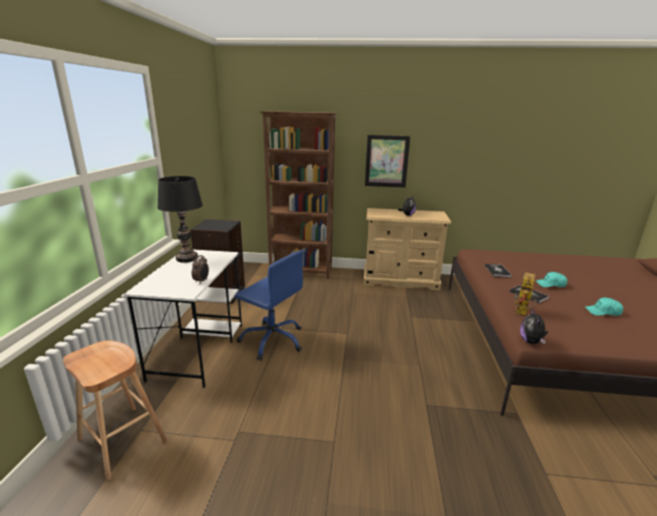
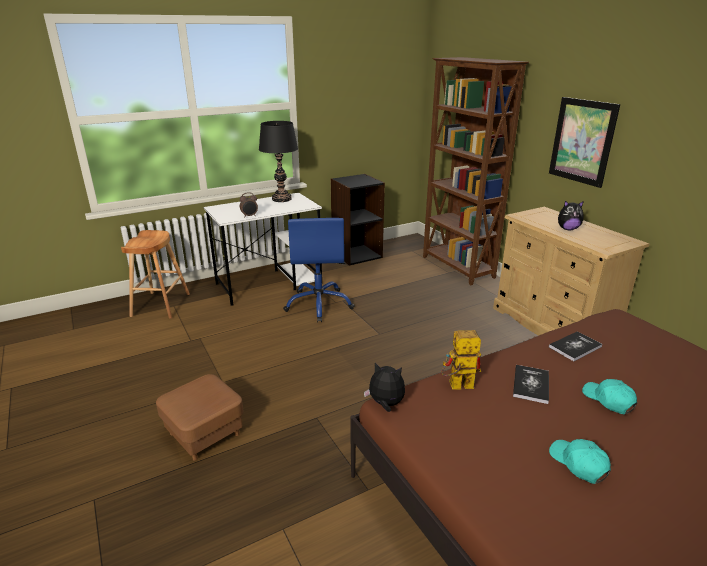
camera: 55 degrees right, 5 degrees up
(406, 483) = (204, 433): none -> brown ottoman
(531, 342) = (385, 404): plush toy -> plush toy turned 45 degrees clockwise

